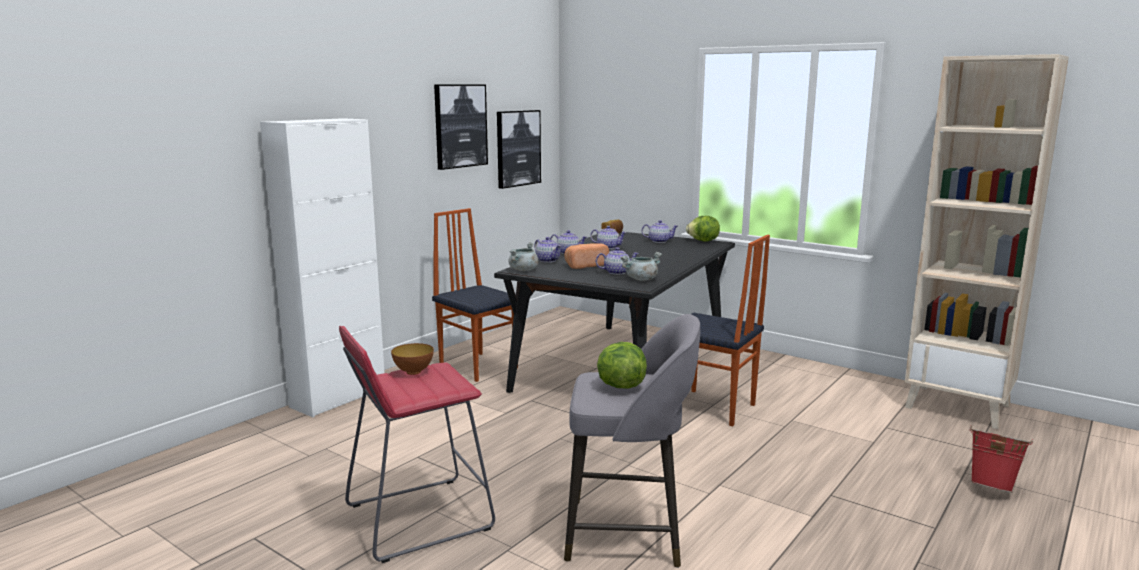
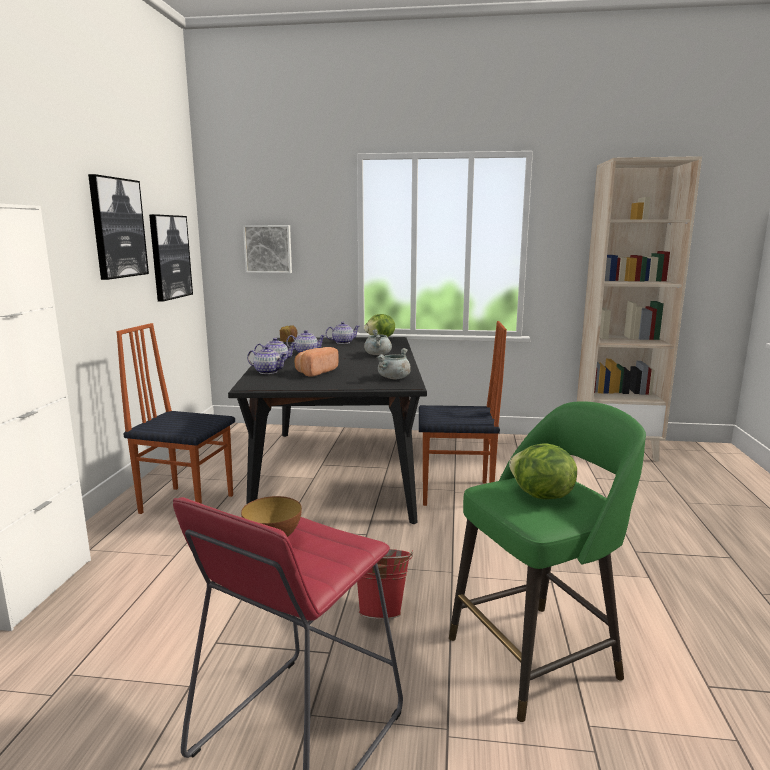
camera: 30 degrees left, 0 degrees up
(523, 270) = (259, 385): grey cooking pot -> grey cooking pot (378, 354)
(614, 142) = (268, 249): none -> picture
(616, 272) = (358, 374): teapot -> none
(628, 533) = (537, 656): grey stool -> green stool
(992, 487) = (715, 509): red bucket -> red bucket (381, 610)

